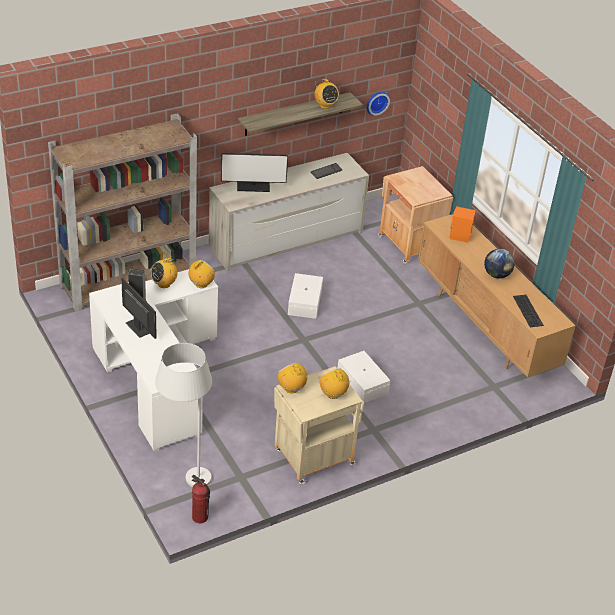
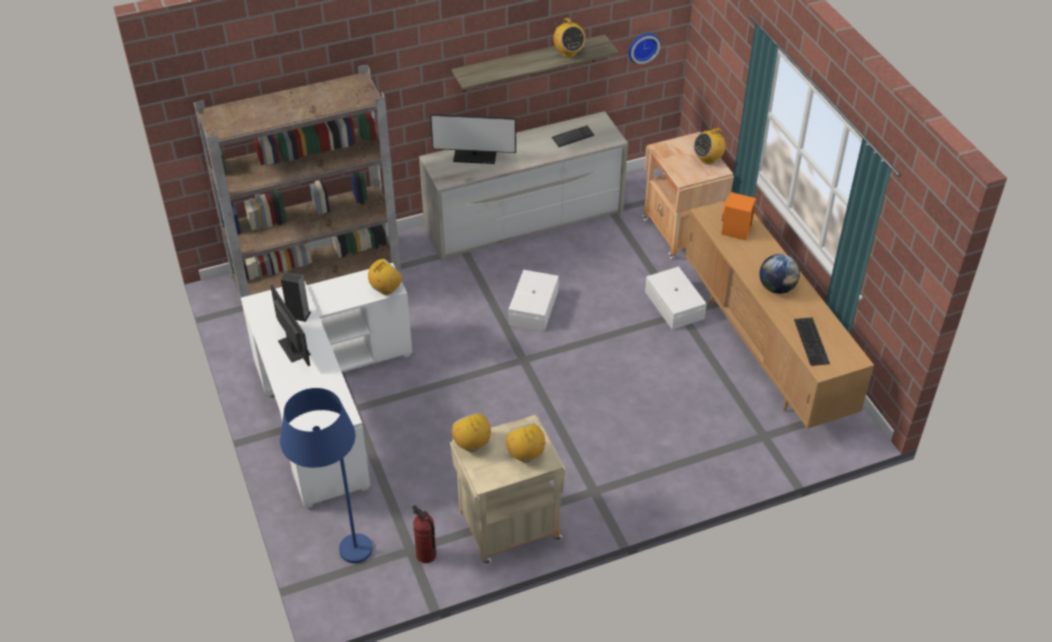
camera: 10 degrees right, 5 degrees up
(164, 284) = (339, 287): radio -> radio (708, 159)
(183, 479) = (337, 549): white floor lamp -> blue floor lamp
(199, 517) = (348, 605): fire extinguisher -> fire extinguisher (426, 555)
(363, 382) = (591, 423): white storage box -> white storage box (675, 304)

